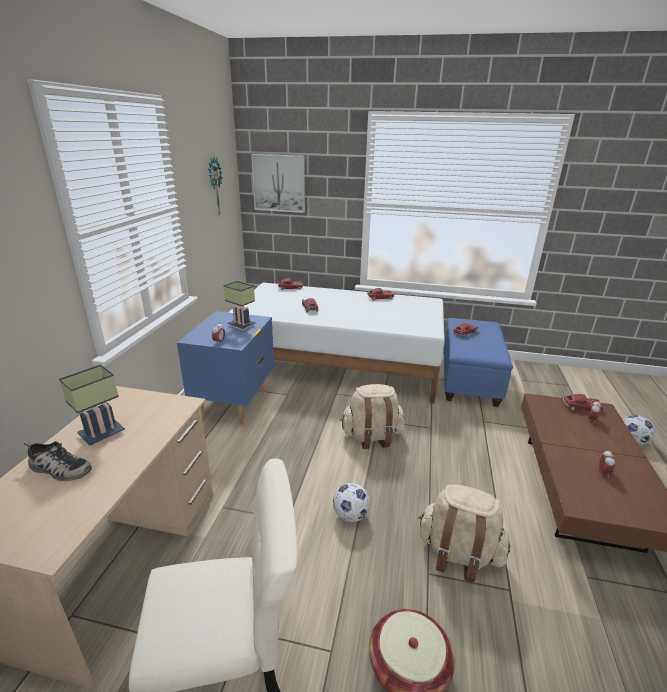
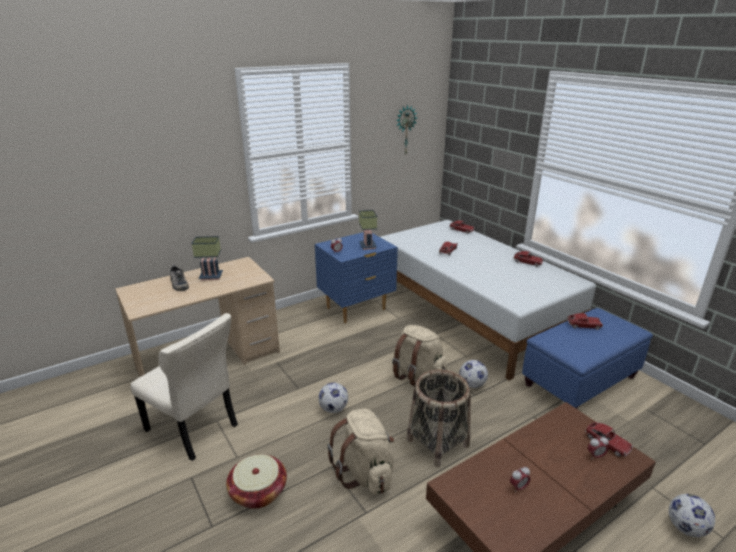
camera: 45 degrees right, 0 degrees up
(279, 183) = (472, 131): picture -> none
(418, 421) = (472, 385): none -> football
(464, 484) = (438, 443): none -> basket

